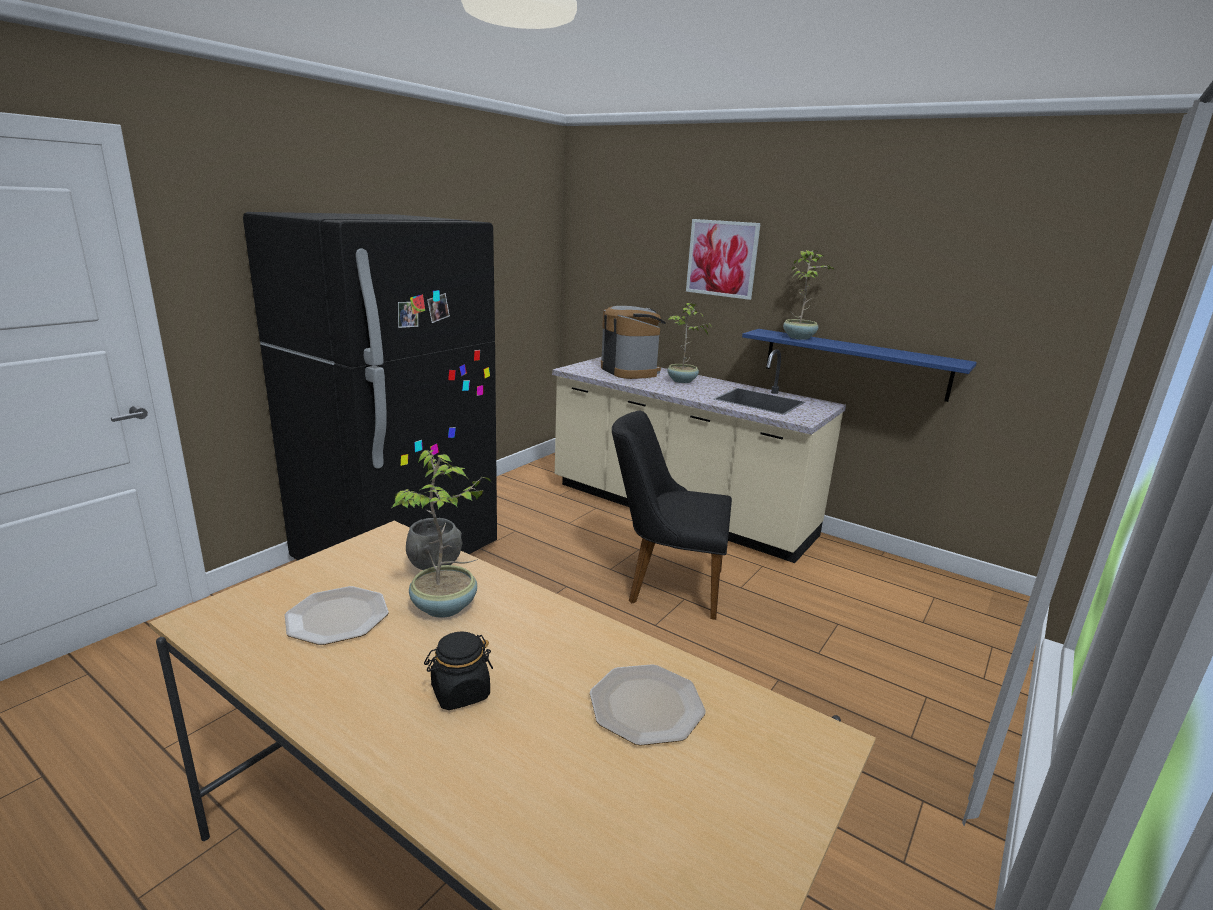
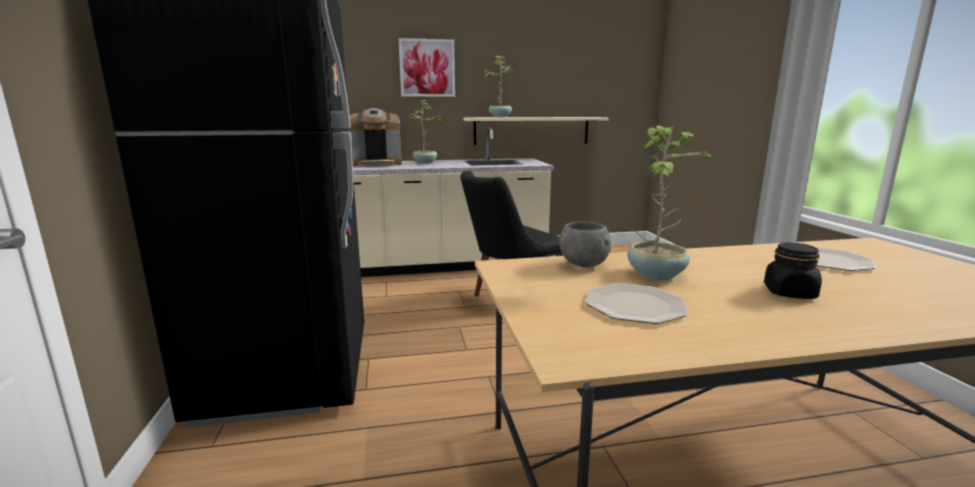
camera: 45 degrees left, 5 degrees down
(630, 371) = (377, 164): coffee machine -> coffee machine turned 150 degrees clockwise
(854, 363) = (531, 130): blue shelf -> beige shelf

